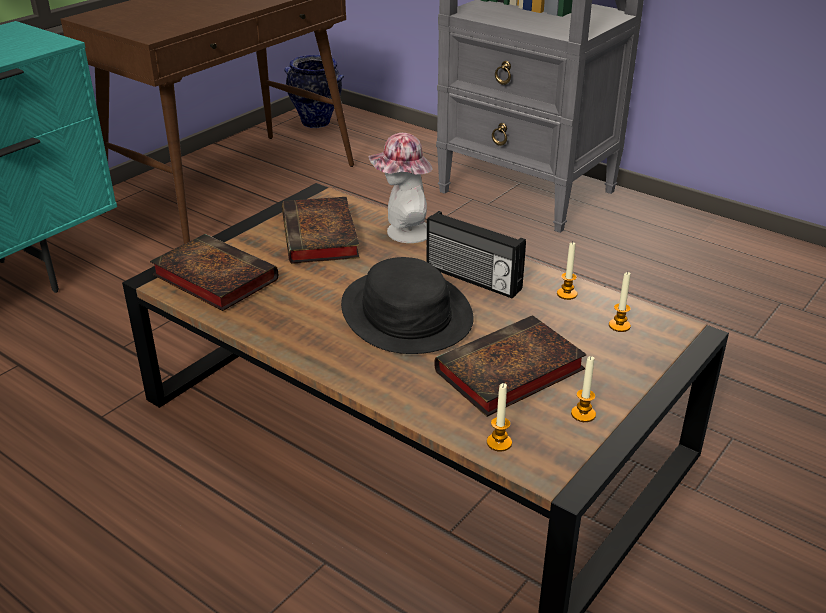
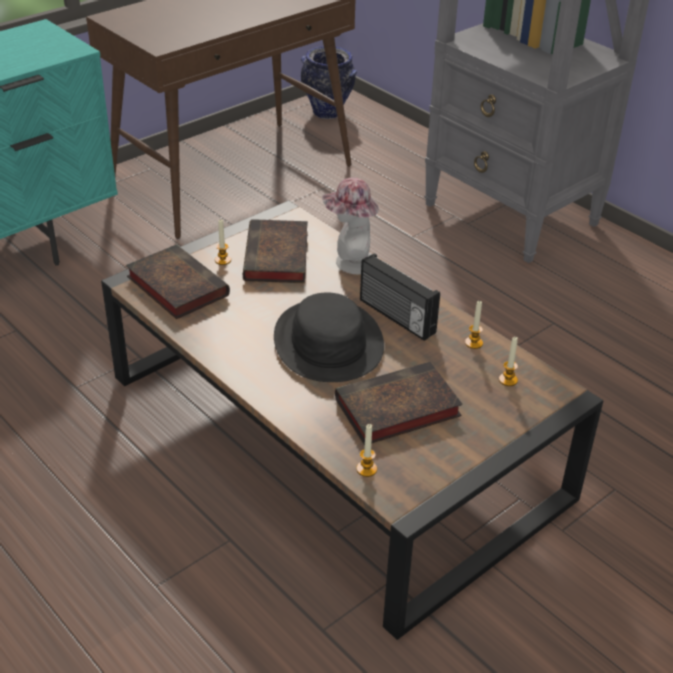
camera: 10 degrees right, 5 degrees up
(583, 414) = (444, 455): candle -> candle (223, 260)

